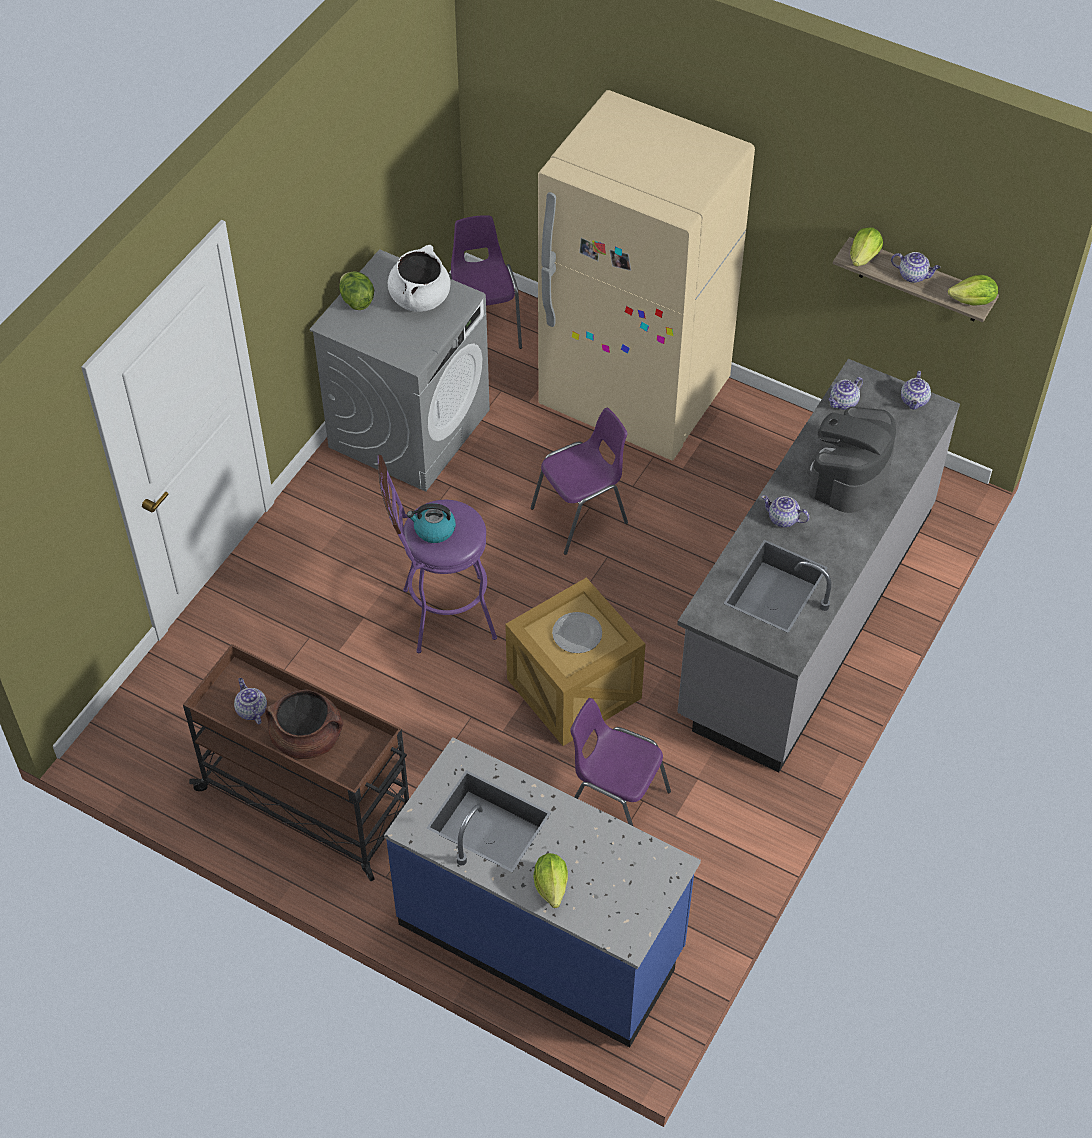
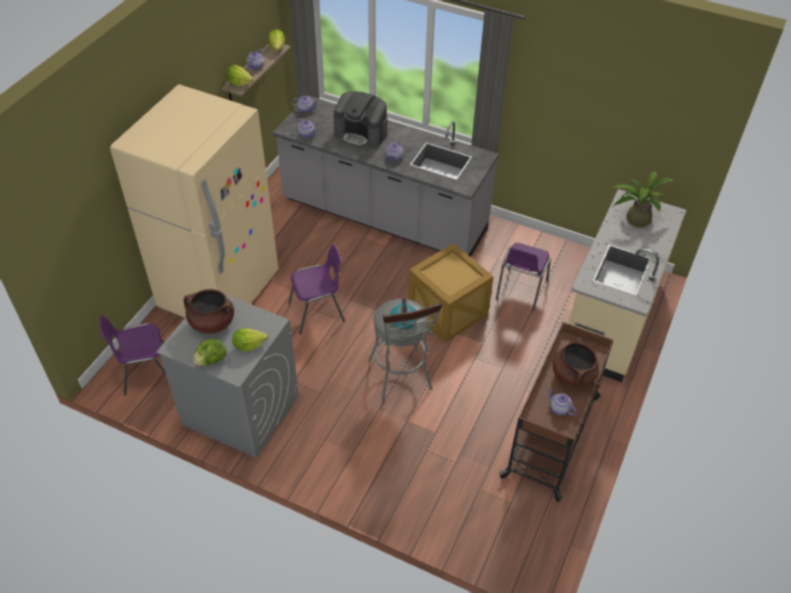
camera: 95 degrees left, 5 degrees down
(251, 710) = (559, 408): teapot -> teapot turned 75 degrees clockwise
(420, 298) = (212, 323): white cooking pot -> brown cooking pot
(440, 615) = (401, 379): purple stool -> grey stool
(542, 937) = (609, 318): blue counter -> beige counter
(551, 886) = (653, 242): lettuce -> lettuce (249, 345)
(577, 633) = (449, 273): plate -> none
(582, 516) = (318, 312): purple chair -> purple chair turned 105 degrees clockwise
(614, 868) = (634, 219): none -> potted plant

